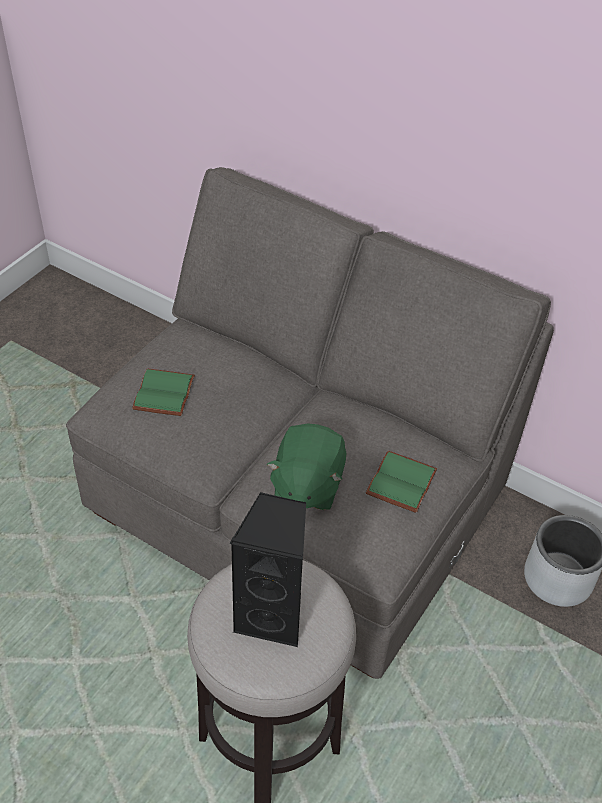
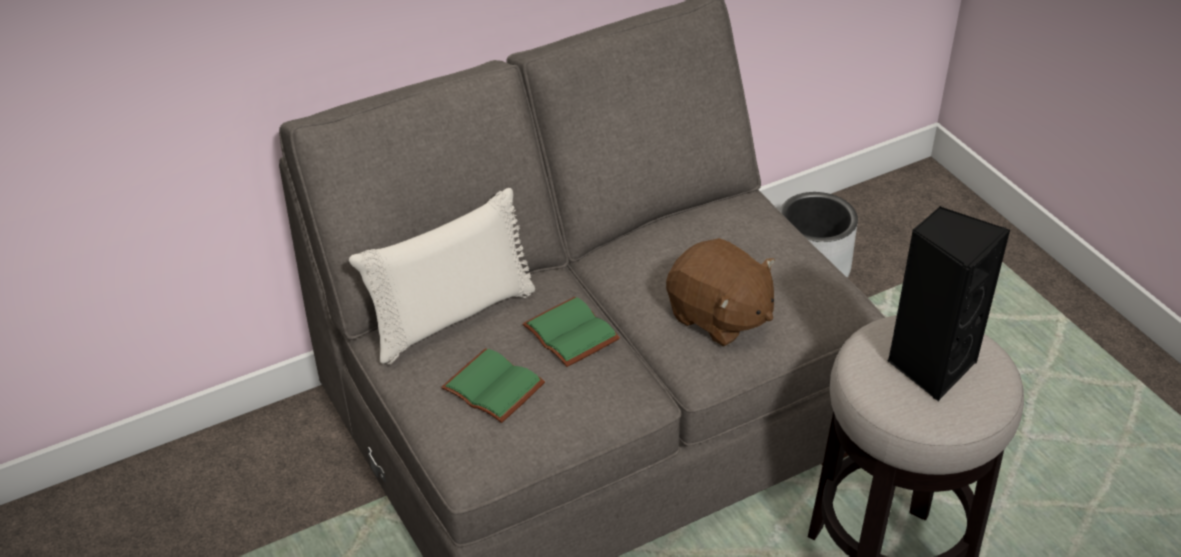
camera: 60 degrees left, 5 degrees down
(217, 349) = (450, 316): none -> white pillow
(306, 485) = (718, 317): green plush toy -> brown plush toy
(400, 481) = (756, 247): green book -> green book (568, 333)

